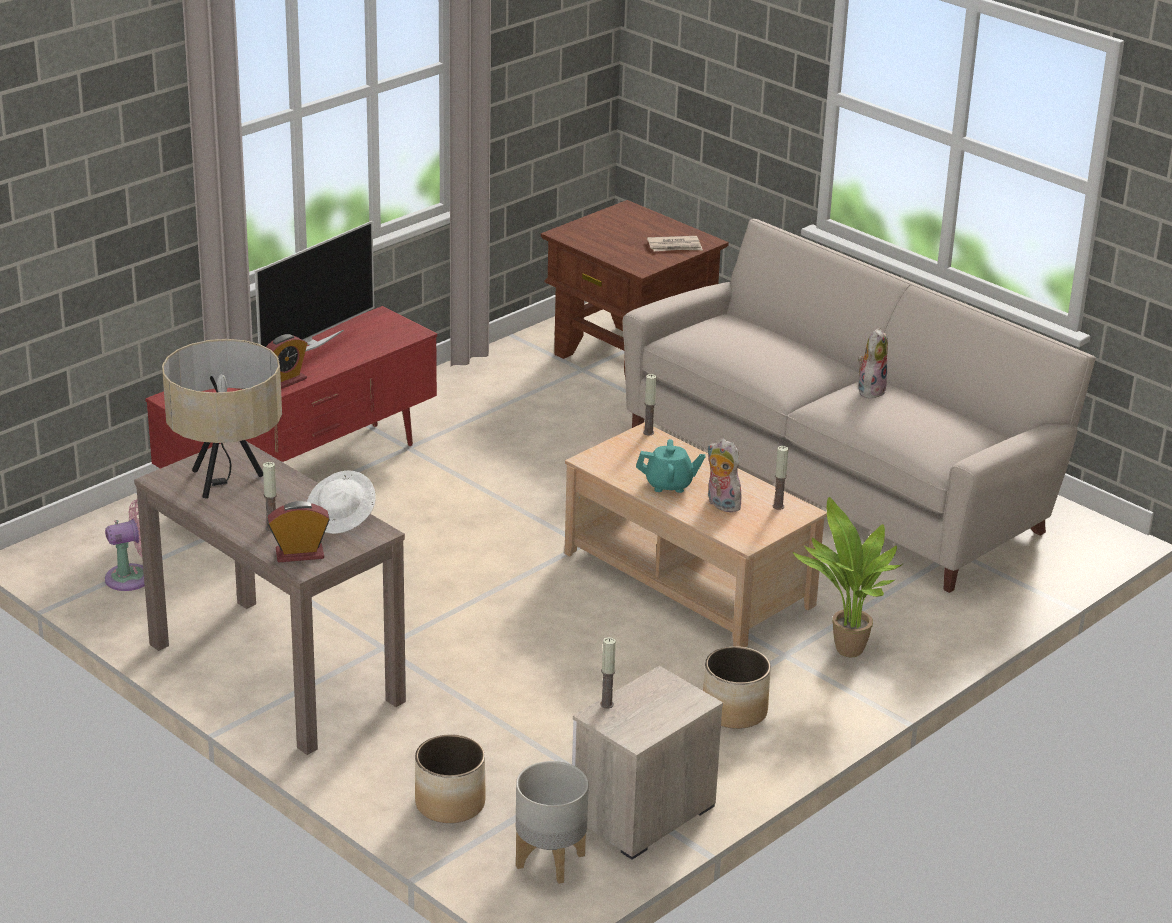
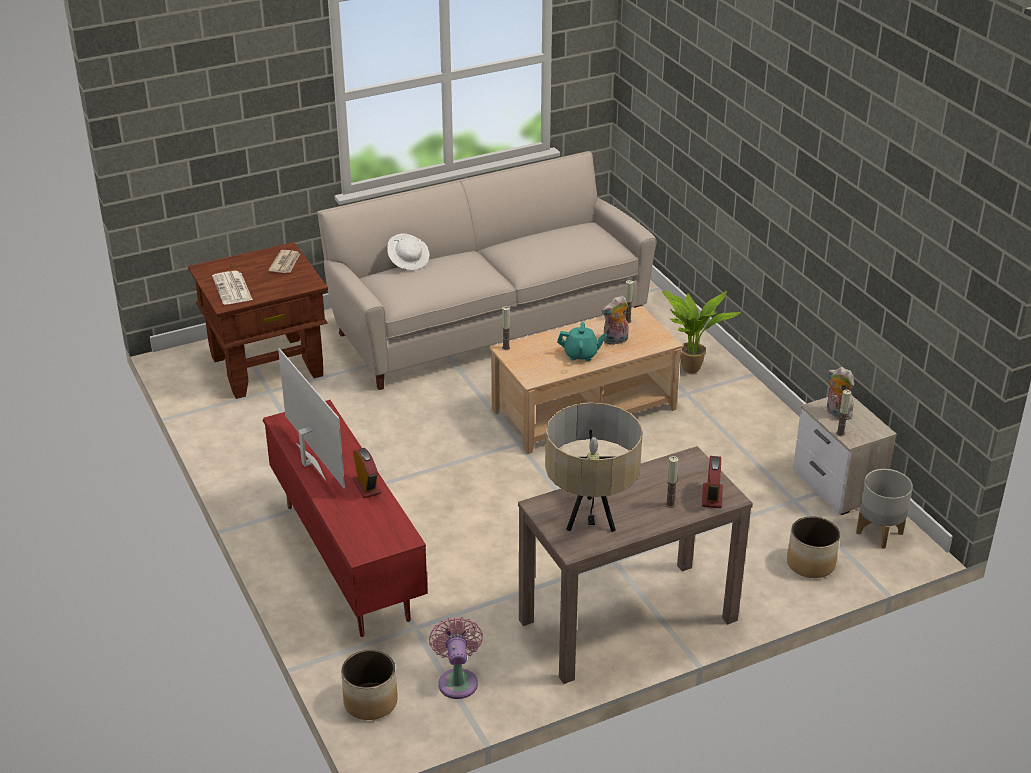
camera: 70 degrees left, 5 degrees up
(342, 517) = (665, 469): white hat -> white hat (408, 261)
(597, 230) = (233, 289): none -> newspaper
(669, 485) = (581, 354): turquoise teapot -> turquoise teapot turned 75 degrees clockwise
(734, 712) = (742, 427): planter -> planter (371, 702)
(870, 390) = (518, 248): plush toy -> plush toy (836, 413)

